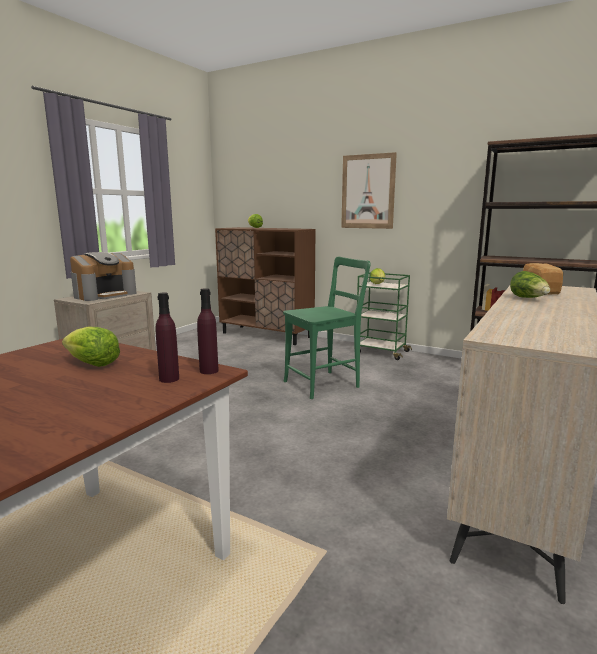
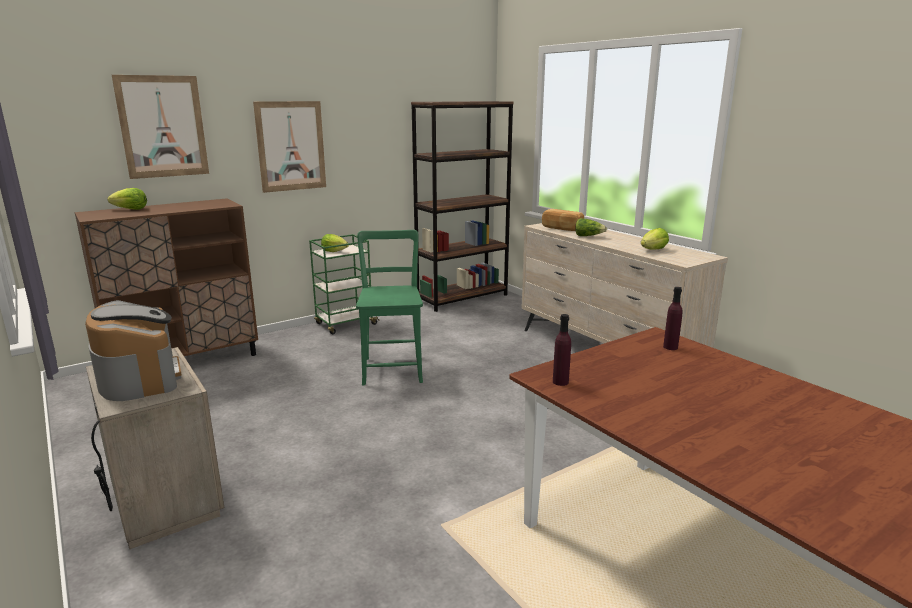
camera: 65 degrees left, 5 degrees up
(92, 364) = (624, 368): lettuce -> lettuce (653, 250)
(209, 371) = (656, 335): purple bottle -> purple bottle (560, 382)
(286, 176) = (162, 127): none -> picture

